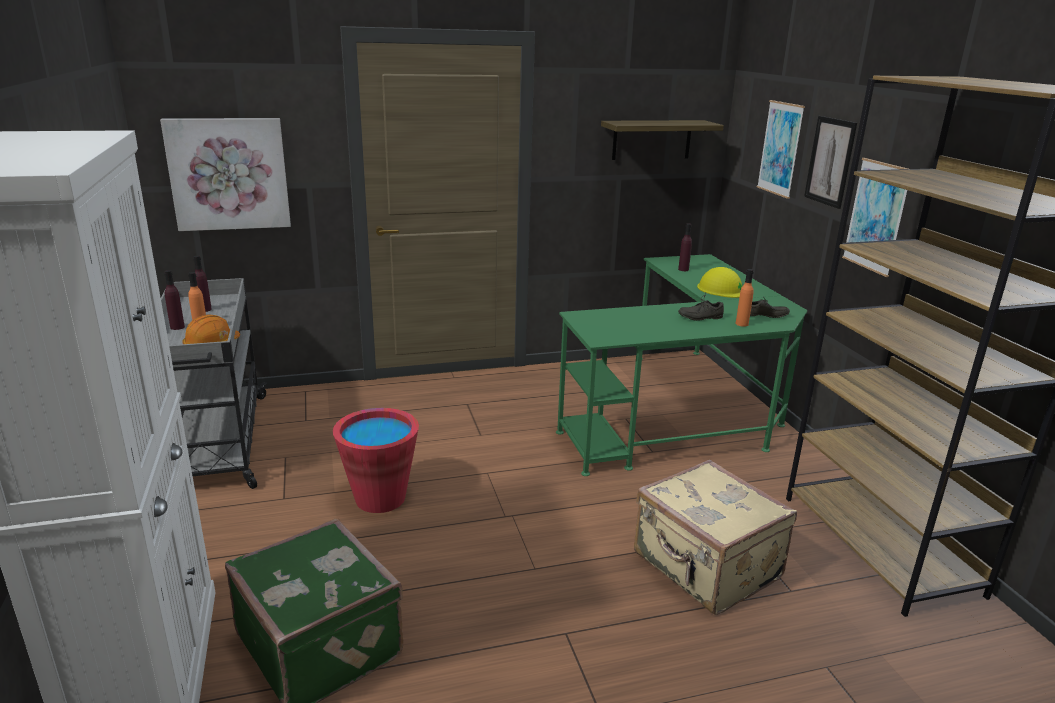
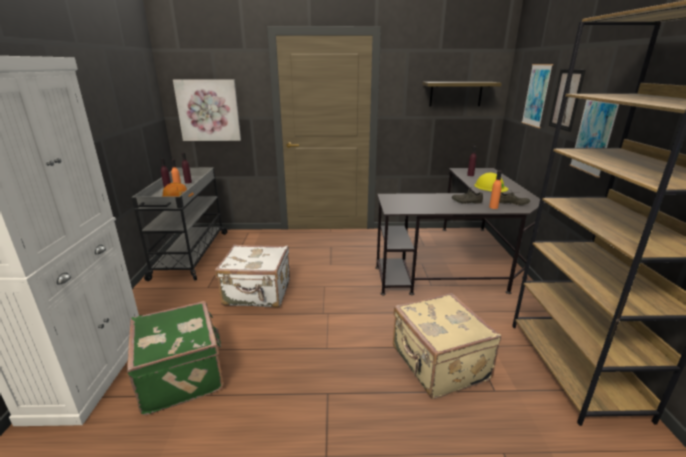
camera: 15 degrees right, 0 degrees up
(380, 498) = (257, 294): red bucket -> white suitcase
(683, 413) = (460, 264): green desk -> black desk

